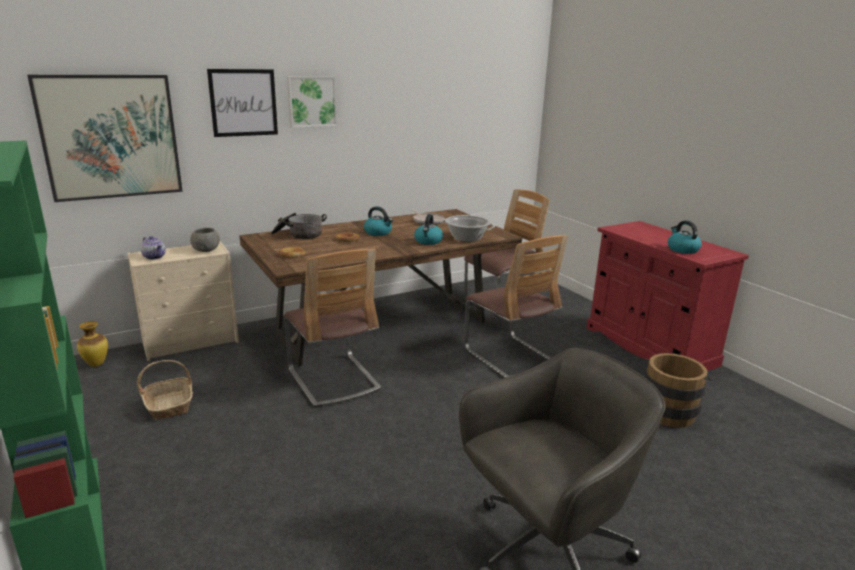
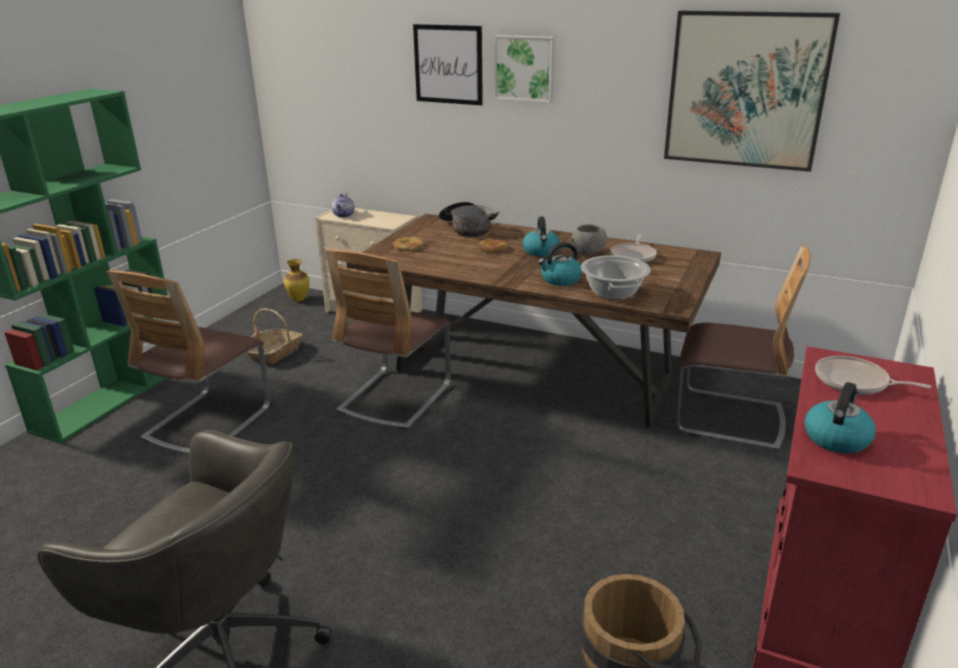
camera: 55 degrees right, 5 degrees up
(111, 137) = (332, 90): picture -> picture (746, 90)
(207, 250) = (386, 221): grey bowl -> grey bowl (588, 253)
(510, 357) = (589, 480): chair -> chair (208, 423)
(639, 232) = (855, 382): none -> frying pan

